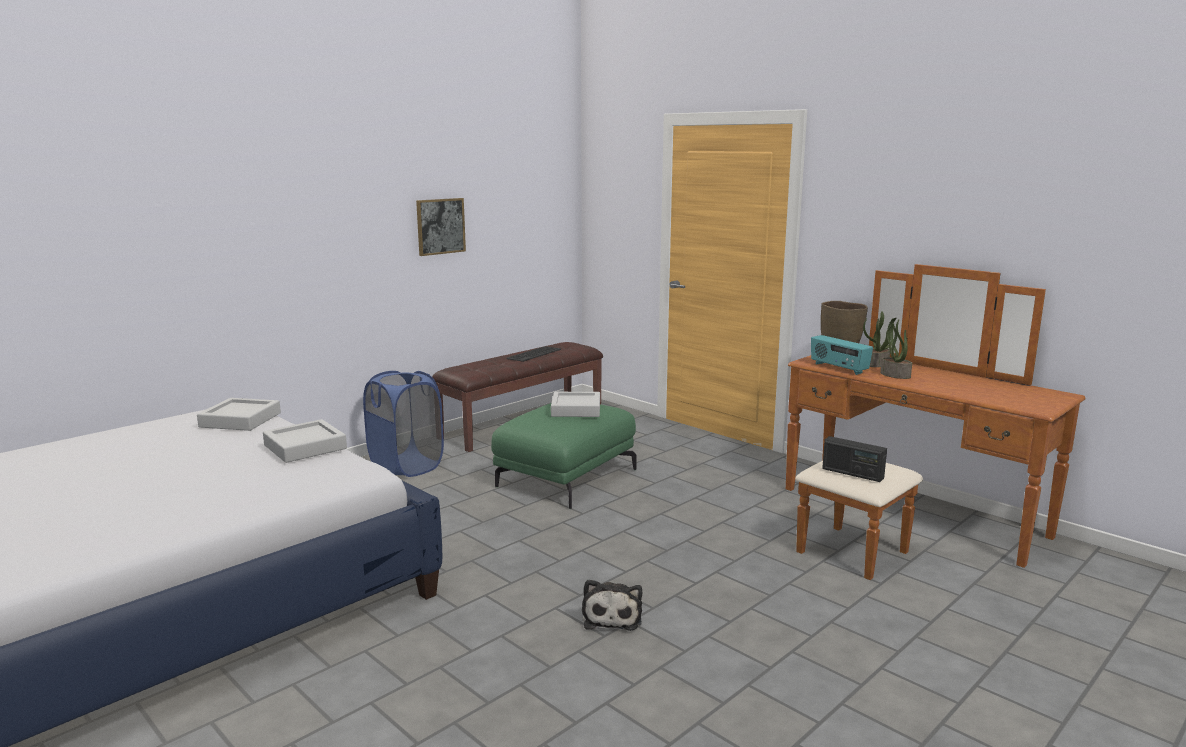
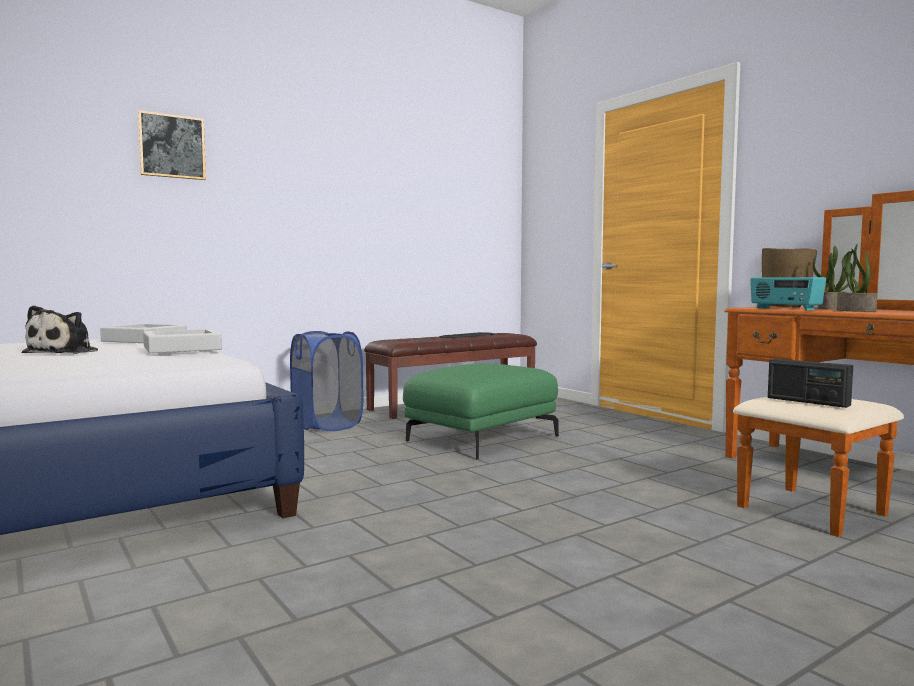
camera: 10 degrees right, 10 degrees down
(440, 226) = (380, 205): picture -> picture (172, 146)
(576, 409) = (493, 365): grey tray -> none
(612, 616) = (491, 547): plush toy -> plush toy (65, 352)

